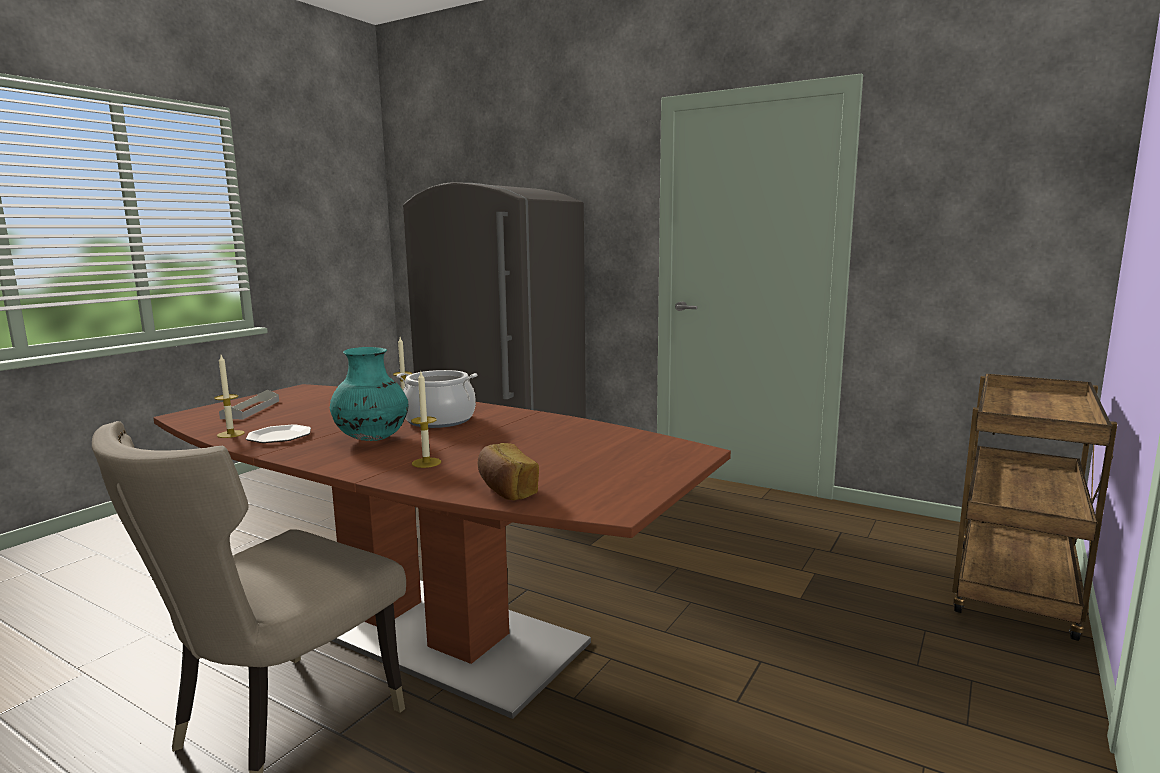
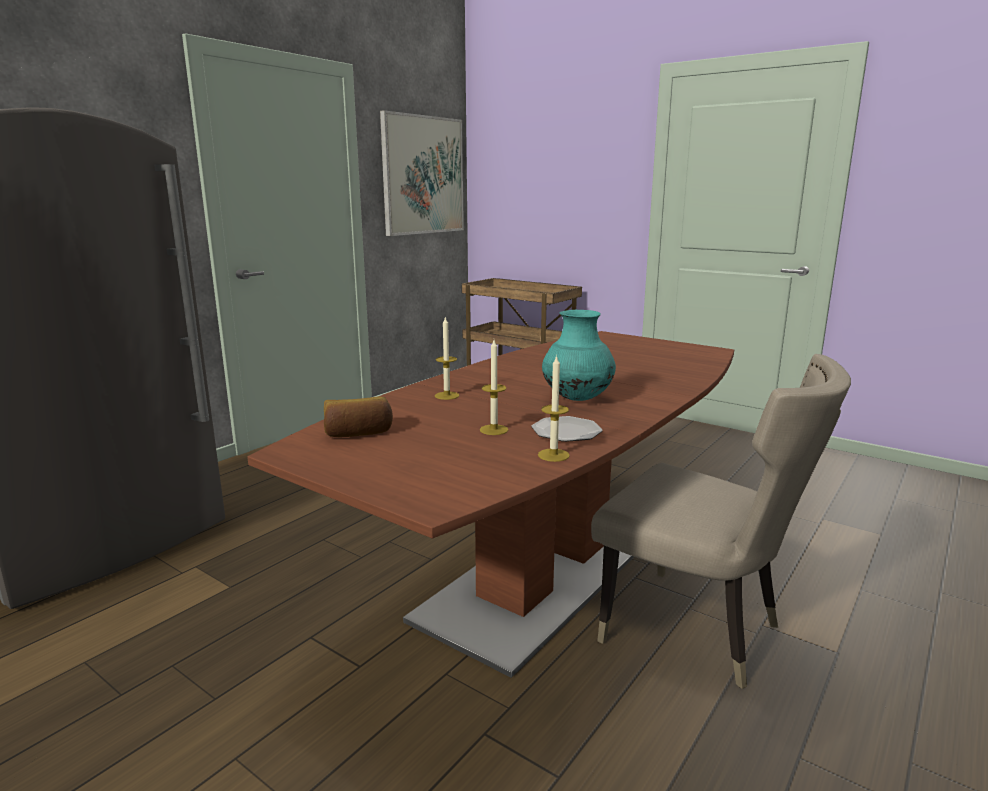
camera: 85 degrees left, 5 degrees up
(251, 409) = (422, 463): grey tray -> none
(426, 463) = (643, 382): candle -> candle (494, 430)
(439, 420) = (513, 382): cooking pot -> none
(506, 490) = (692, 365): bread -> bread (358, 433)
(991, 204) = (423, 175): none -> picture

